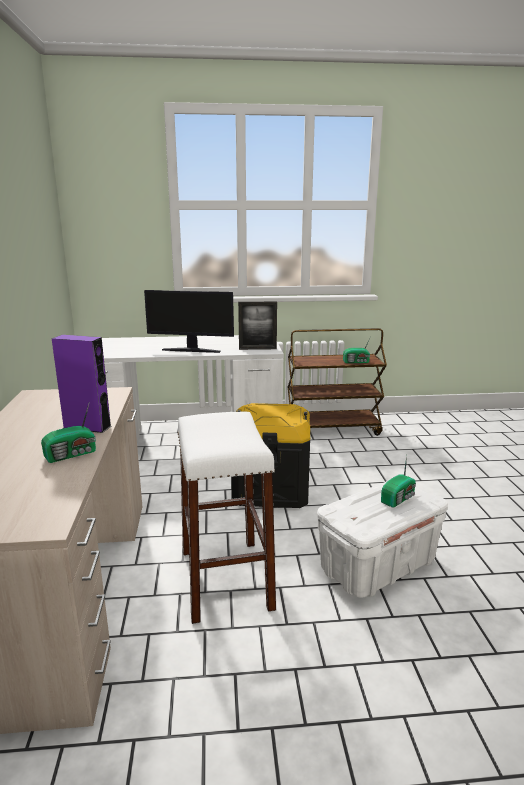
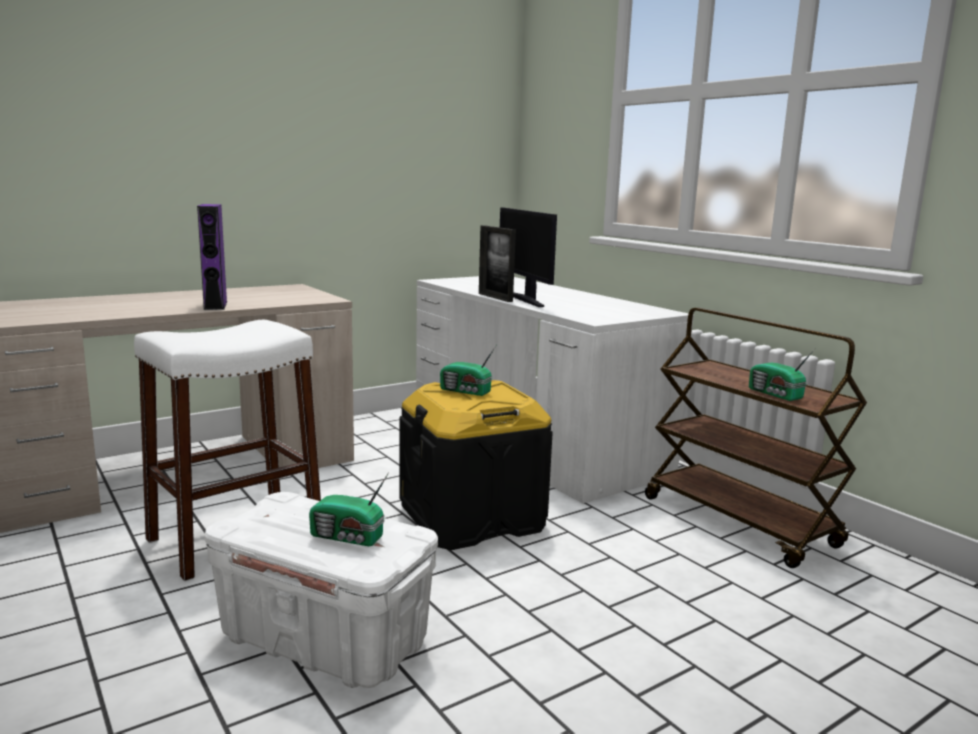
camera: 60 degrees right, 5 degrees down
(72, 454) = (143, 310): radio -> radio (466, 391)
(257, 349) = (592, 315): picture frame -> picture frame (495, 297)

